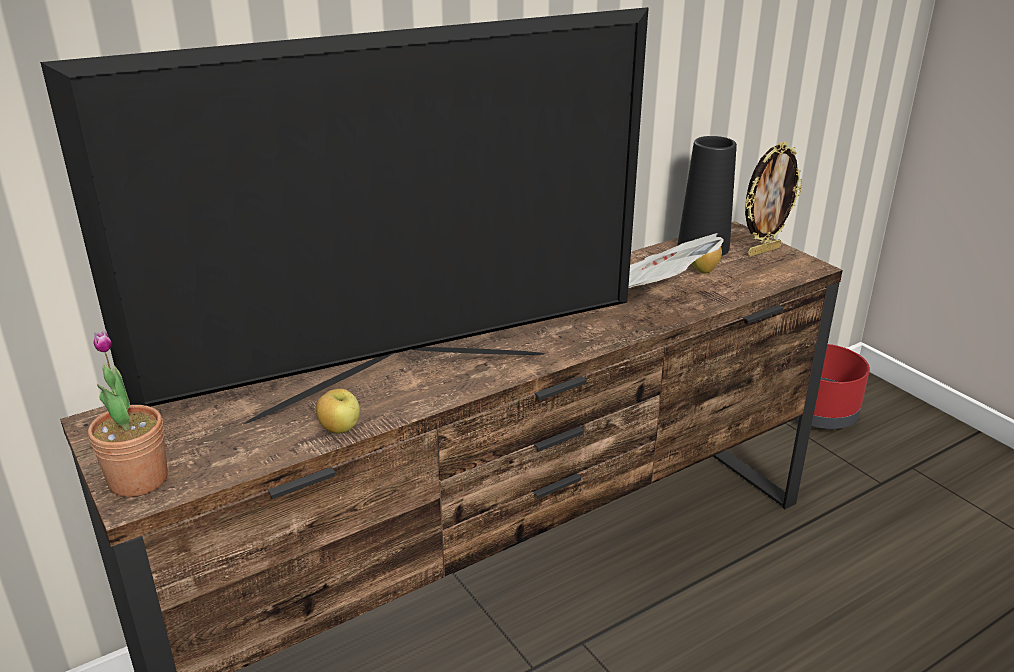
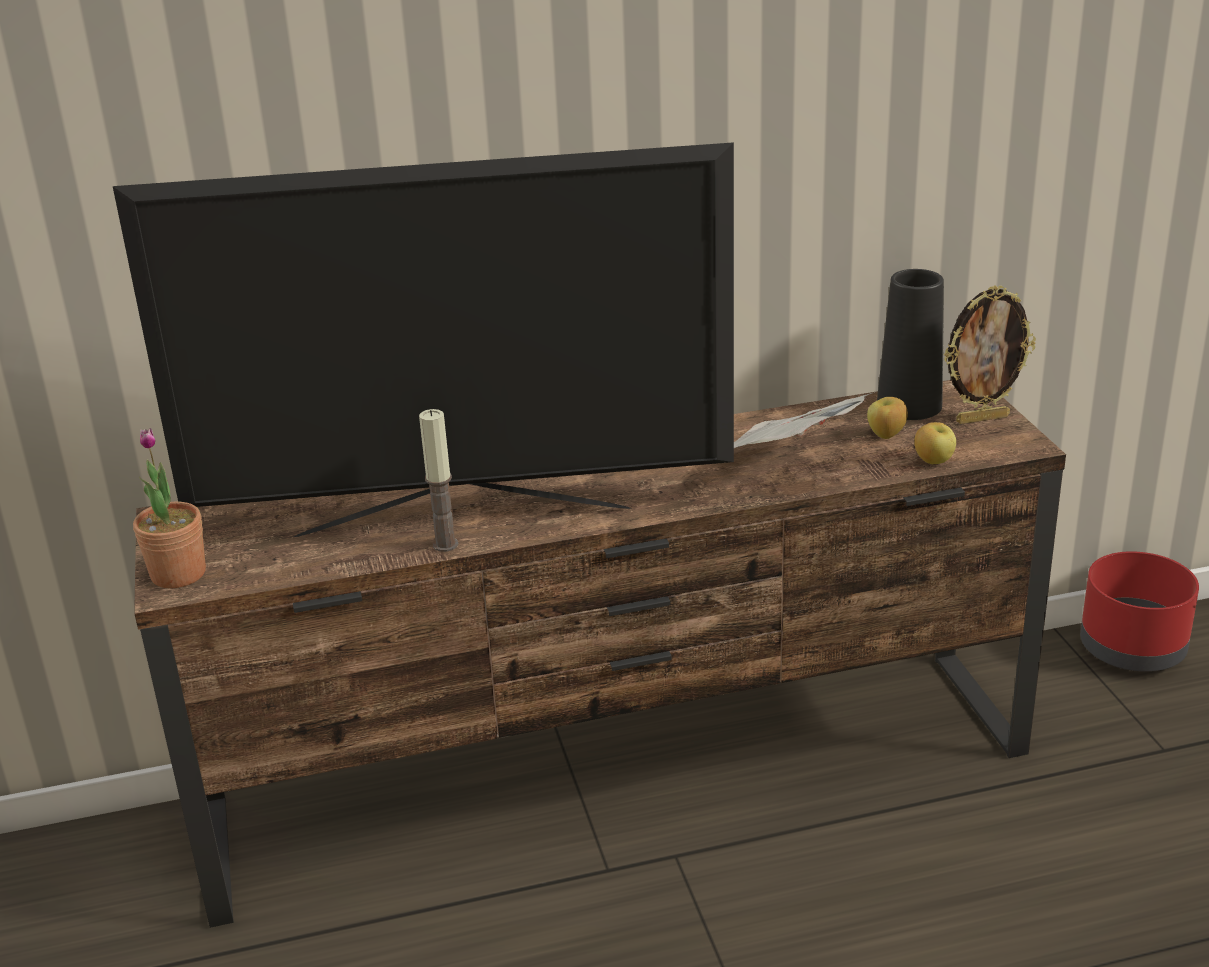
camera: 20 degrees right, 0 degrees up
(340, 429) = (378, 555): apple -> apple (933, 461)
(399, 409) = (445, 544): none -> candle

